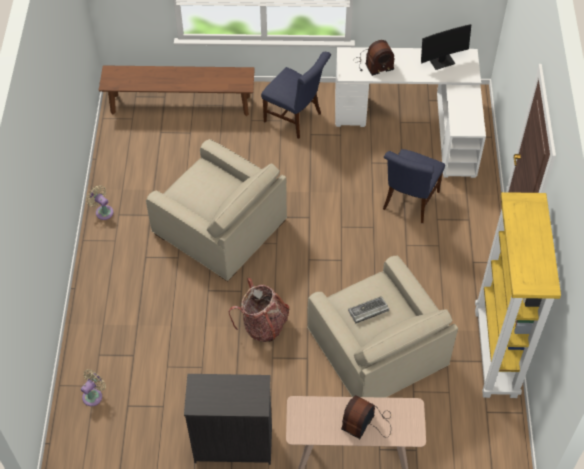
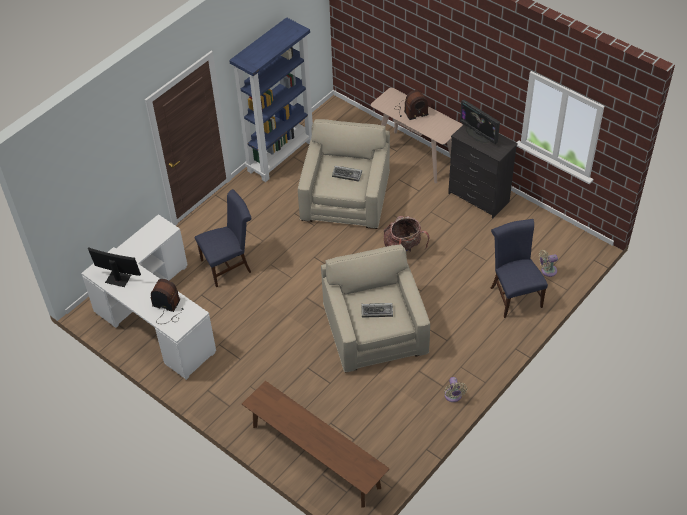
camera: 140 degrees left, 5 degrees down
(206, 188) = (377, 311): none -> keyboard
(239, 397) = (478, 135): none -> monitor
(296, 118) = (237, 380): blue chair -> blue chair (514, 295)
(496, 353) = (280, 155): yellow bookcase -> blue bookcase

